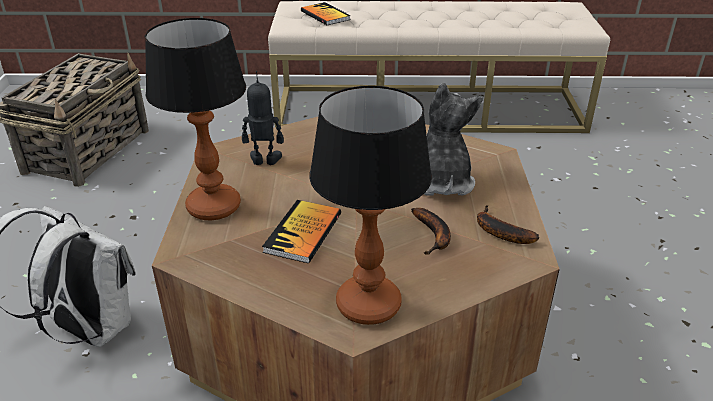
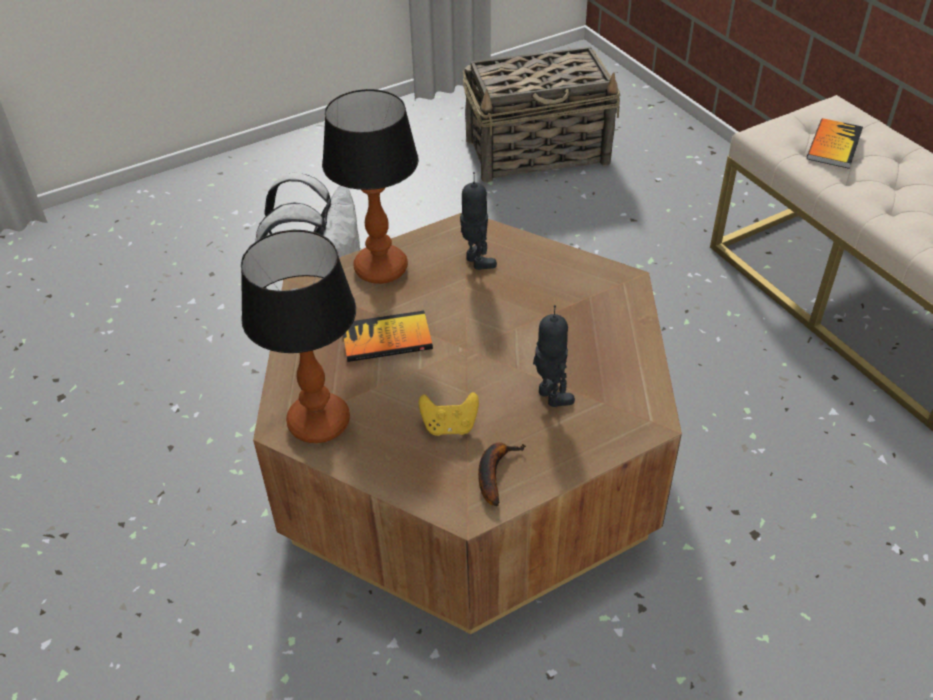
camera: 60 degrees right, 10 degrees up
(434, 235) = (449, 426): banana -> yellow game controller
(441, 181) = (550, 396): plush toy -> toy robot

